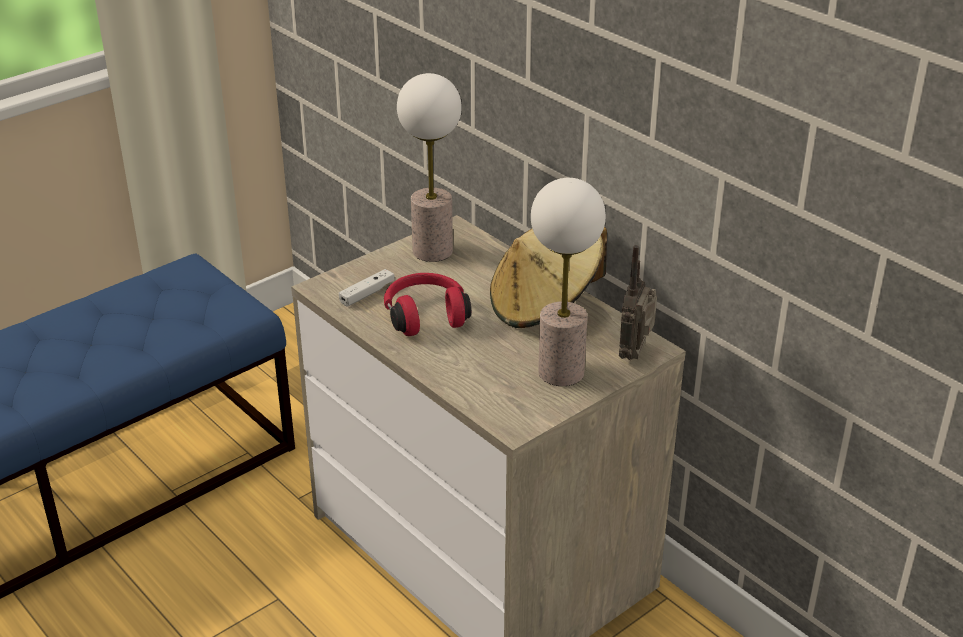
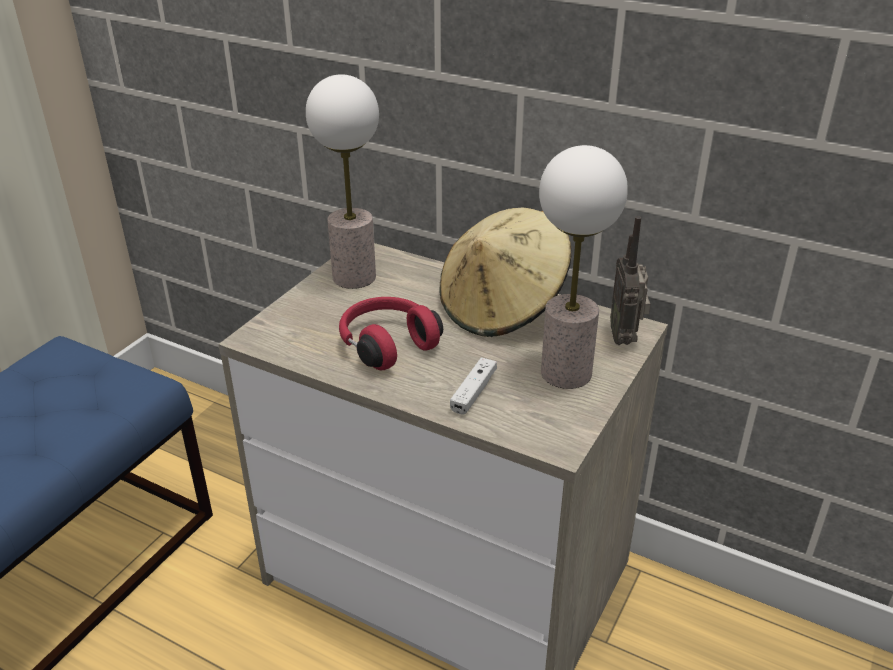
camera: 20 degrees left, 0 degrees up
(367, 293) = (309, 334): white game controller -> white game controller (473, 392)

